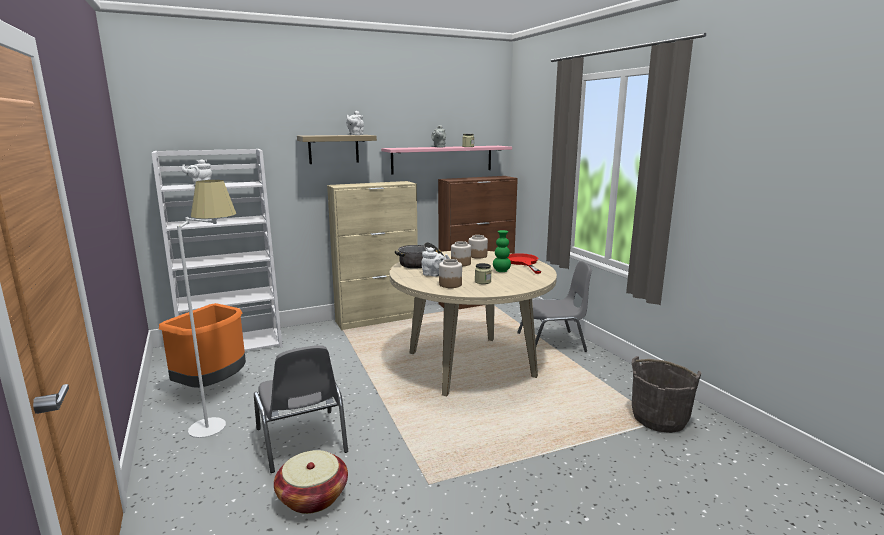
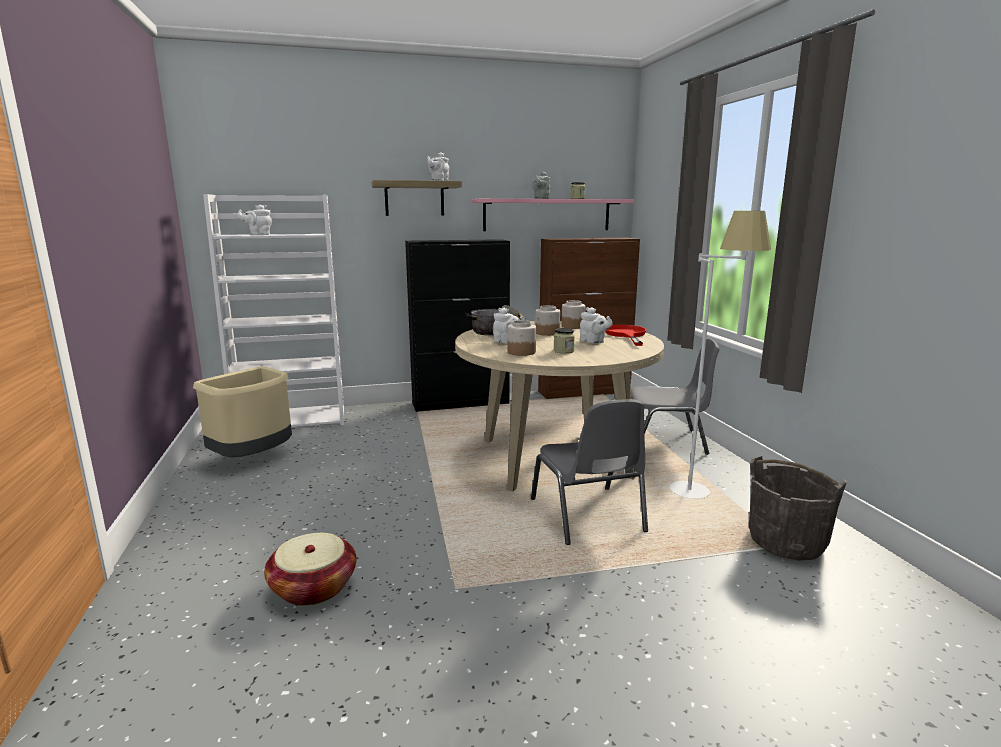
camera: 10 degrees right, 0 degrees up
(213, 385) = (254, 458): orange trash can -> beige trash can
(224, 423) = (249, 498): white floor lamp -> white floor lamp (704, 487)
(302, 441) = (325, 525): grey chair -> grey chair (588, 516)
(377, 319) = (461, 403): beige cabinet -> black cabinet
(501, 271) = (593, 342): green vase -> white teapot

